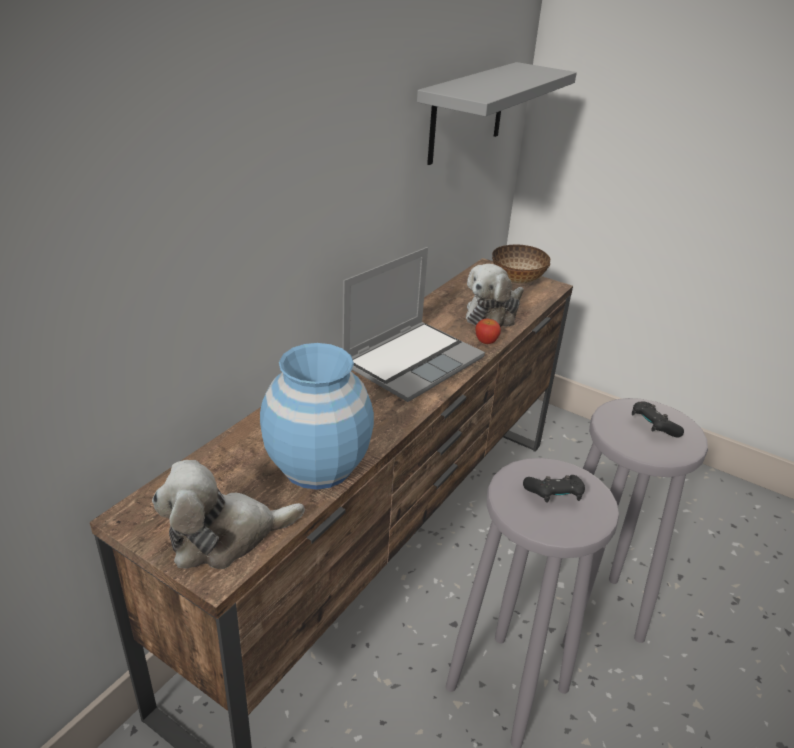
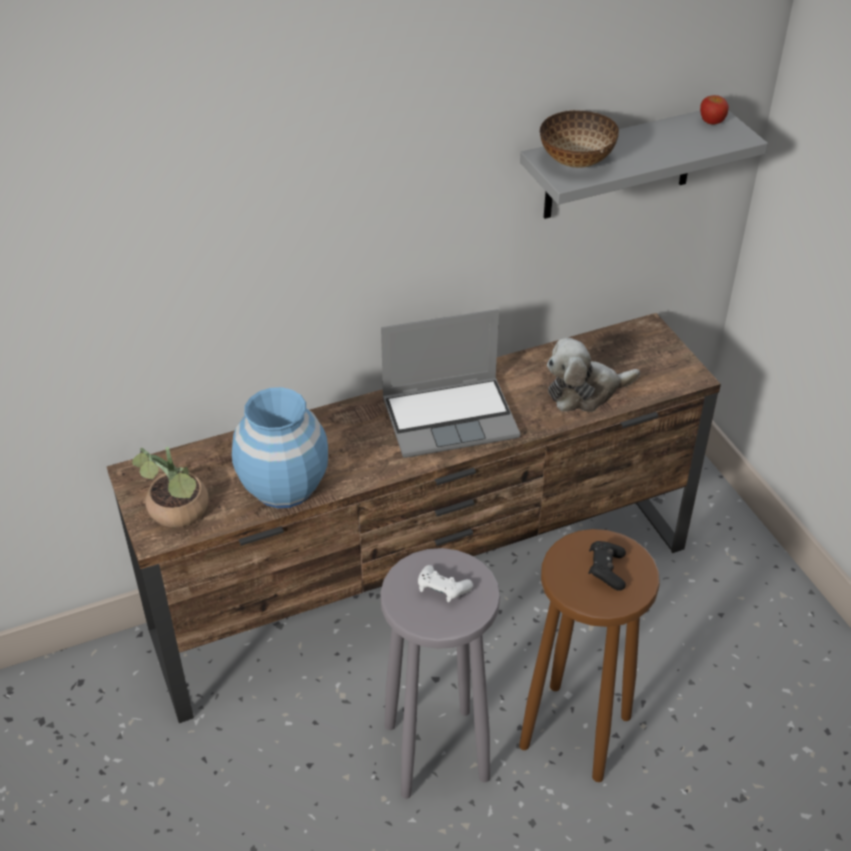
camera: 35 degrees right, 10 degrees up
(225, 536) = (178, 514): plush toy -> potted plant
(486, 341) = (543, 421): apple -> apple (711, 122)
(516, 280) = (660, 356): bowl -> bowl (575, 161)
(554, 496) = (442, 590): black game controller -> white game controller
(593, 610) = (577, 732): grey stool -> brown stool

